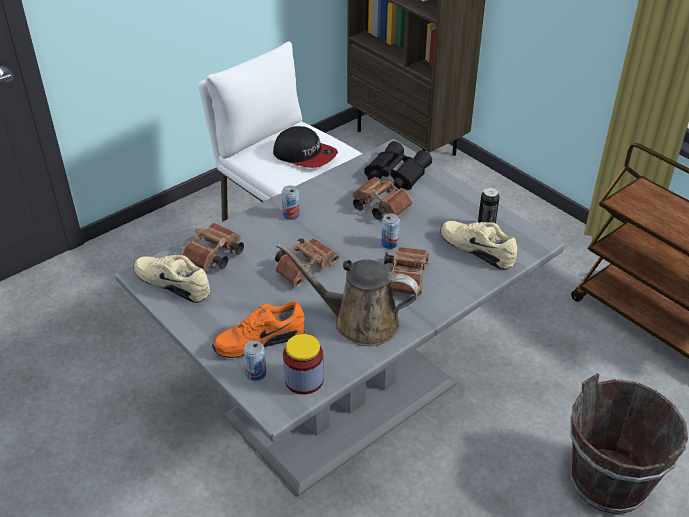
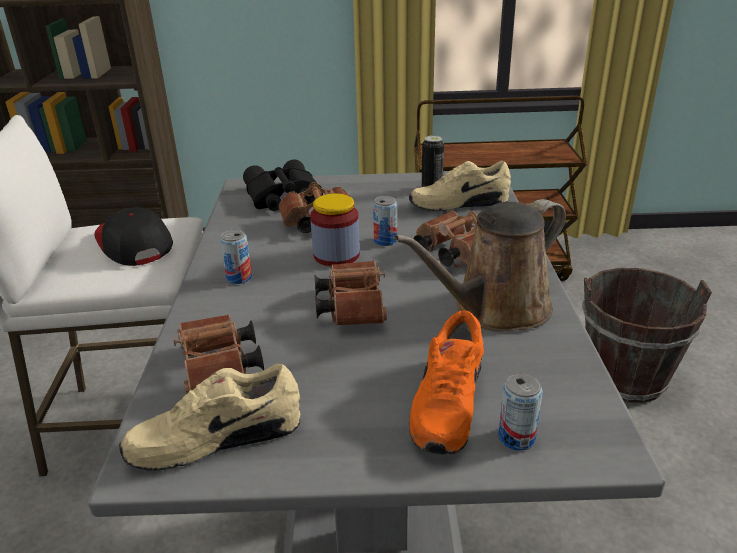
camera: 50 degrees left, 10 degrees down
(304, 380) = (567, 397): jar -> jar (336, 255)
(305, 155) = (134, 243): cap -> cap turned 105 degrees counterclockwise

